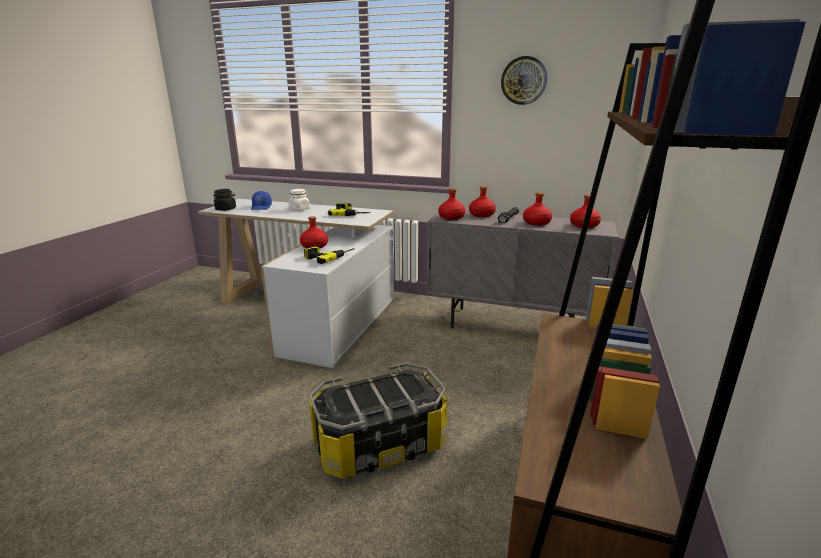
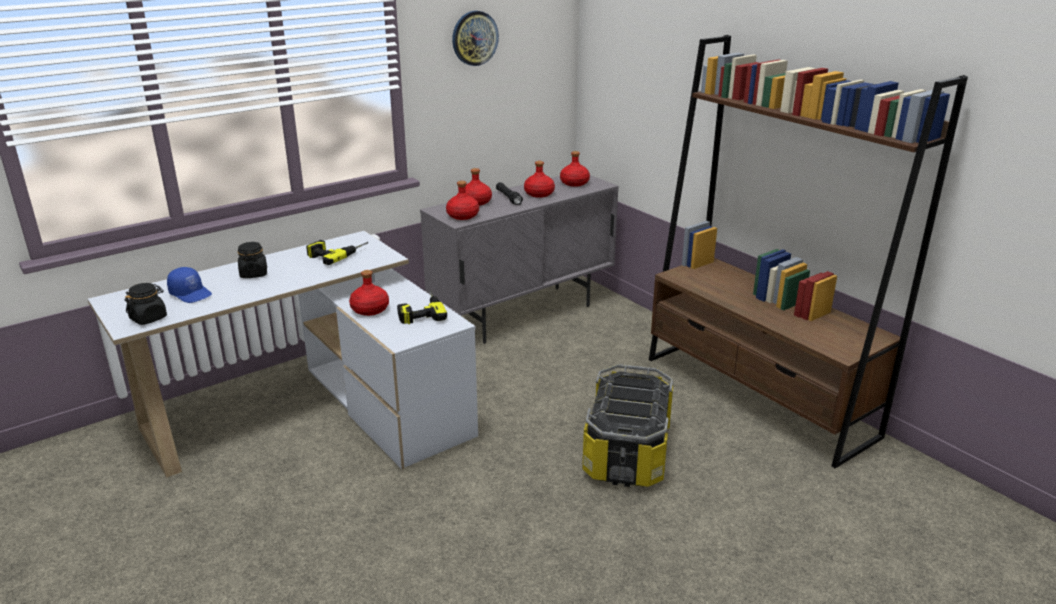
camera: 55 degrees left, 5 degrees up
(299, 209) = (253, 274): white jar -> black jar

